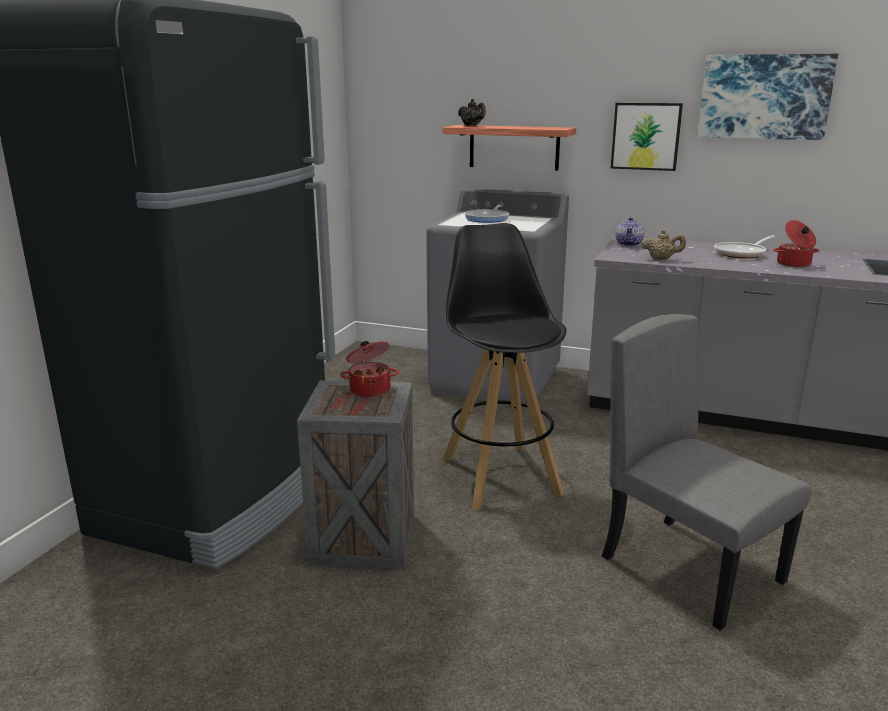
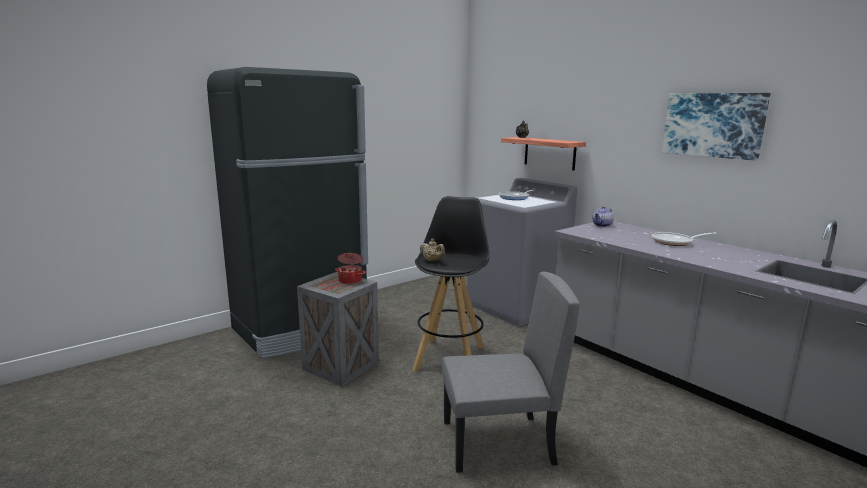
camera: 30 degrees right, 5 degrees down
(646, 136) = (629, 150): picture -> none
(661, 259) = (602, 237): beige teapot -> beige teapot (432, 260)
(692, 569) = (497, 443): grey chair -> grey chair turned 90 degrees clockwise
(794, 264) = (700, 254): cooking pot -> none

